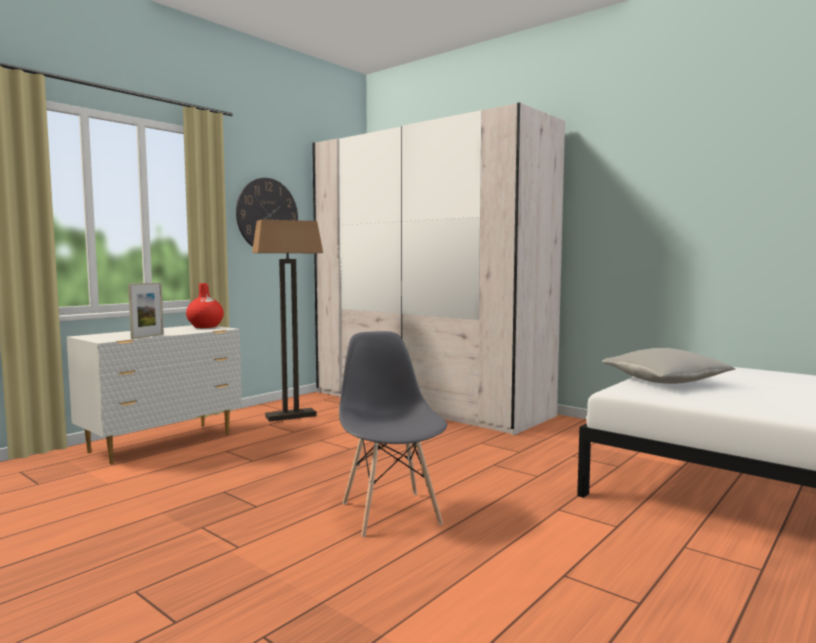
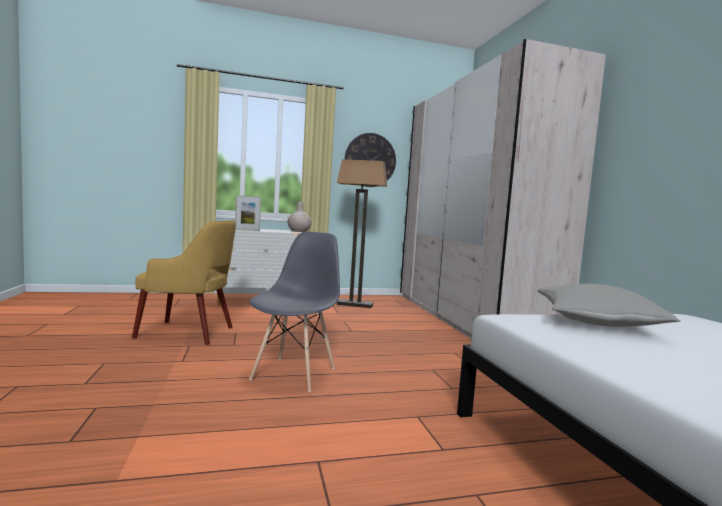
camera: 35 degrees right, 0 degrees up
(159, 512) = (188, 332): none -> yellow armchair
(205, 327) = (299, 231): red vase -> beige vase

